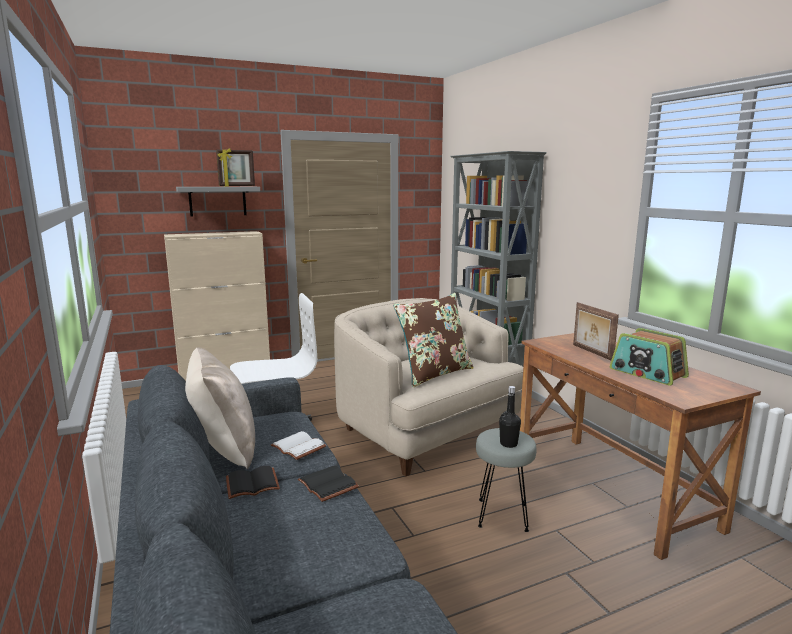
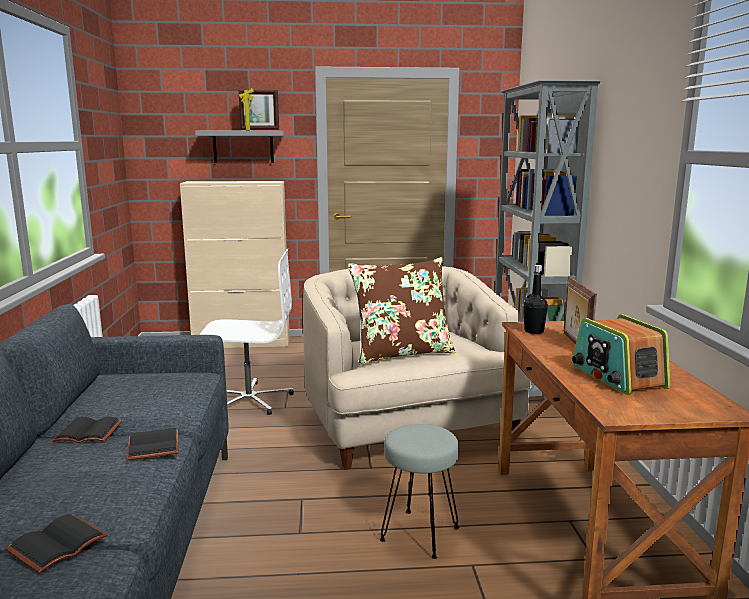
camera: 20 degrees right, 0 degrees up
(223, 448) = (101, 396): beige pillow -> none
(296, 447) = (166, 406): white book -> none
(347, 587) = (58, 543): none -> black book
(508, 444) = (417, 443): black bottle -> black bottle (534, 331)

